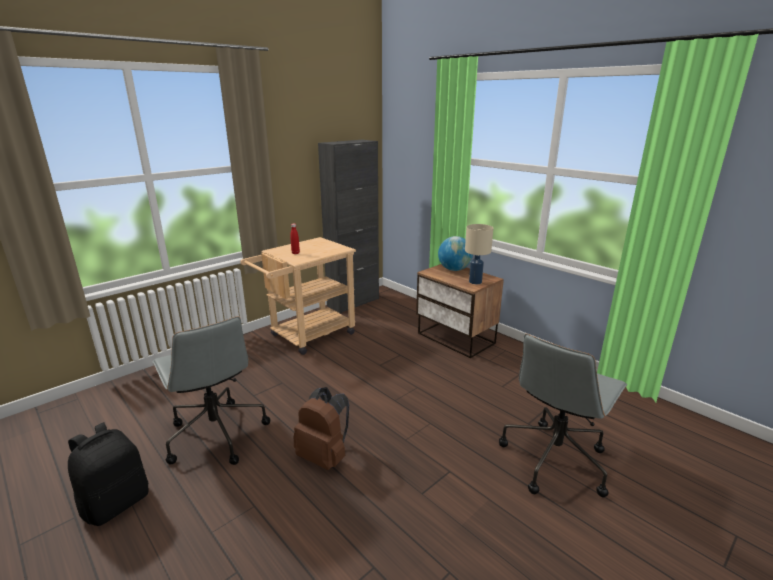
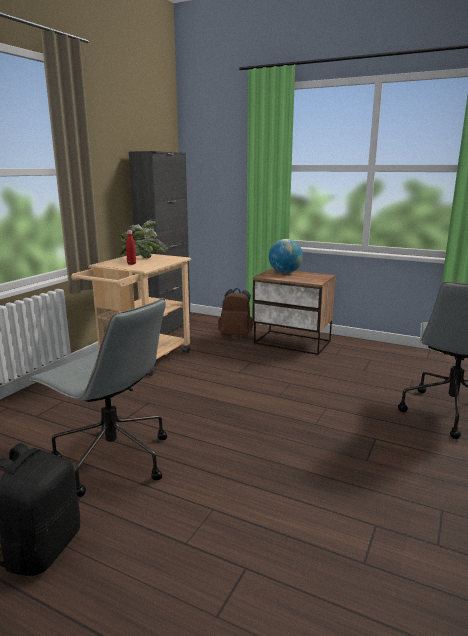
camera: 20 degrees left, 5 degrees down
(311, 247) = (142, 259): none -> potted plant
(325, 456) = (250, 452): brown backpack -> brown backpack (236, 335)
(475, 282) = (314, 279): beige table lamp -> none

